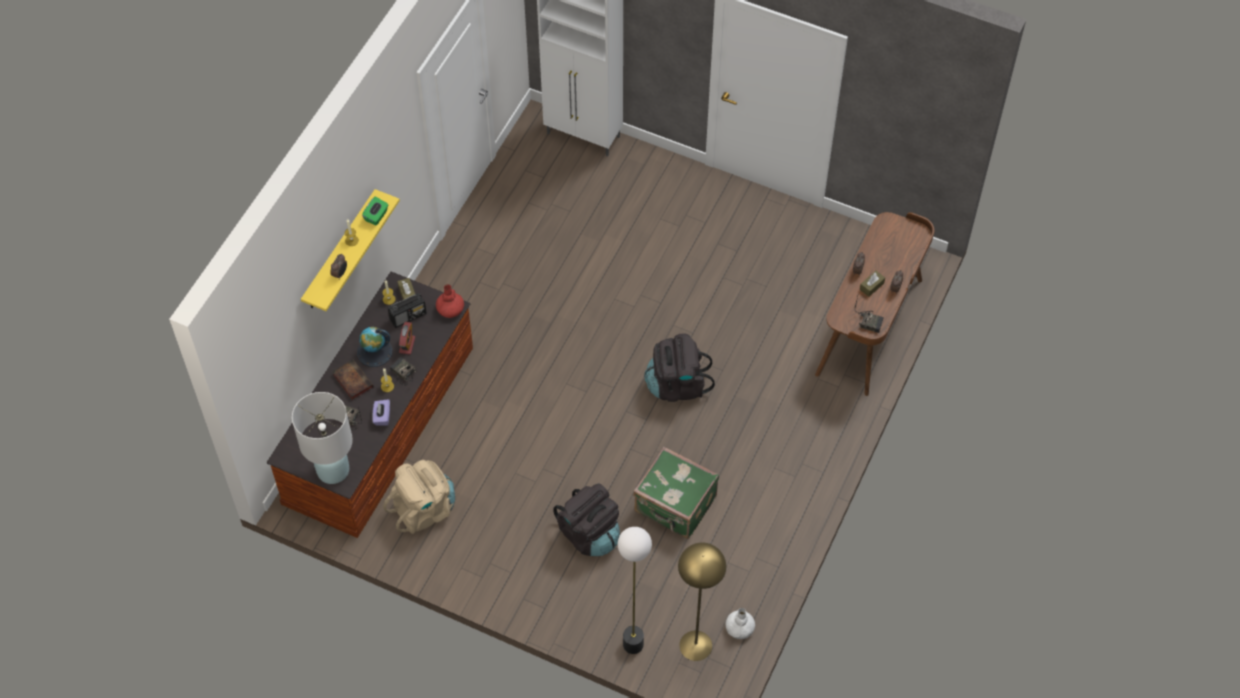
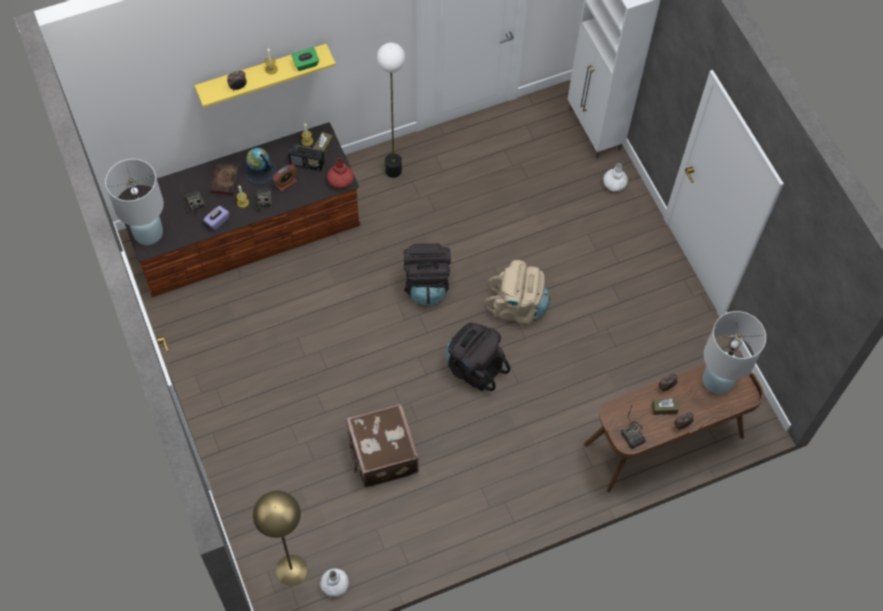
camera: 40 degrees right, 5 degrees up
(424, 509) = (213, 314): beige backpack -> beige backpack (517, 306)
(589, 534) = (302, 424): black backpack -> black backpack (426, 284)
(632, 644) = (250, 530): floor lamp -> floor lamp (393, 170)
(641, 165) = (614, 183): none -> white vase
(675, 506) = (381, 455): green suitcase -> brown suitcase
(888, 237) = (718, 380): none -> white table lamp

